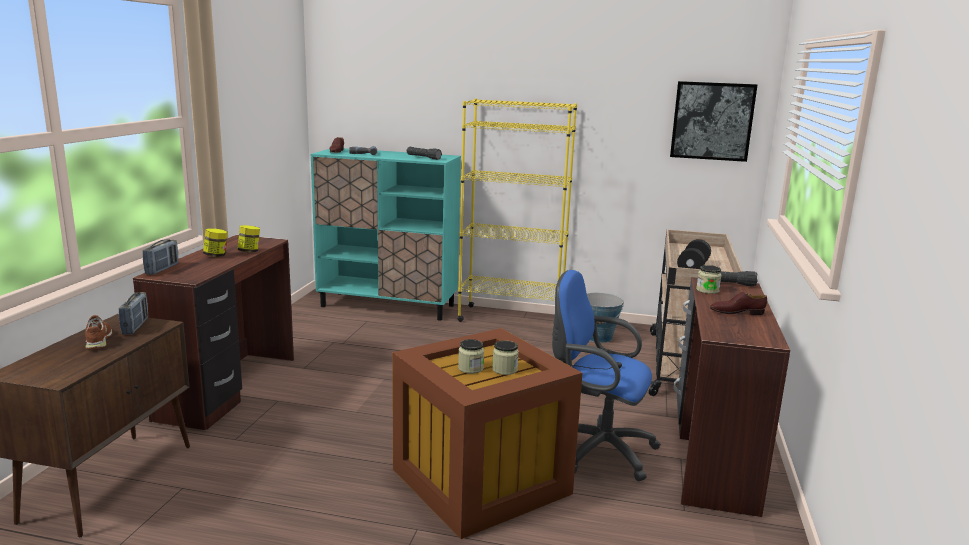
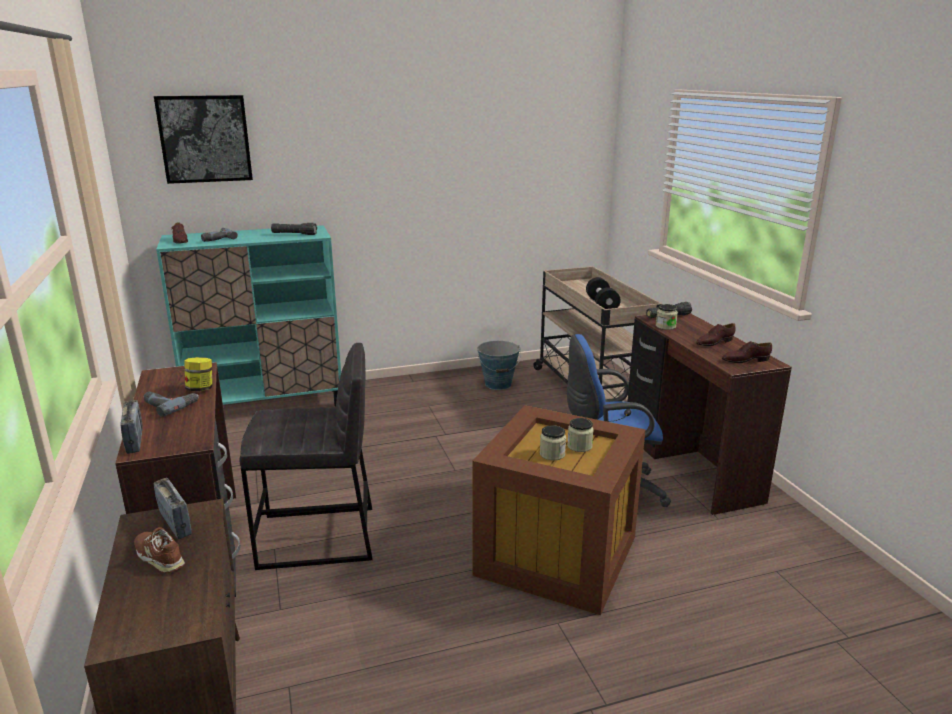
camera: 30 degrees left, 5 degrees up
(216, 256) = (170, 405): jar -> power drill
(315, 403) = (318, 538): none -> grey stool
(511, 318) = (403, 385): yellow bookcase -> none
(712, 121) = (564, 163): picture -> picture (205, 139)
(742, 333) = (745, 360): none -> brown shoe

